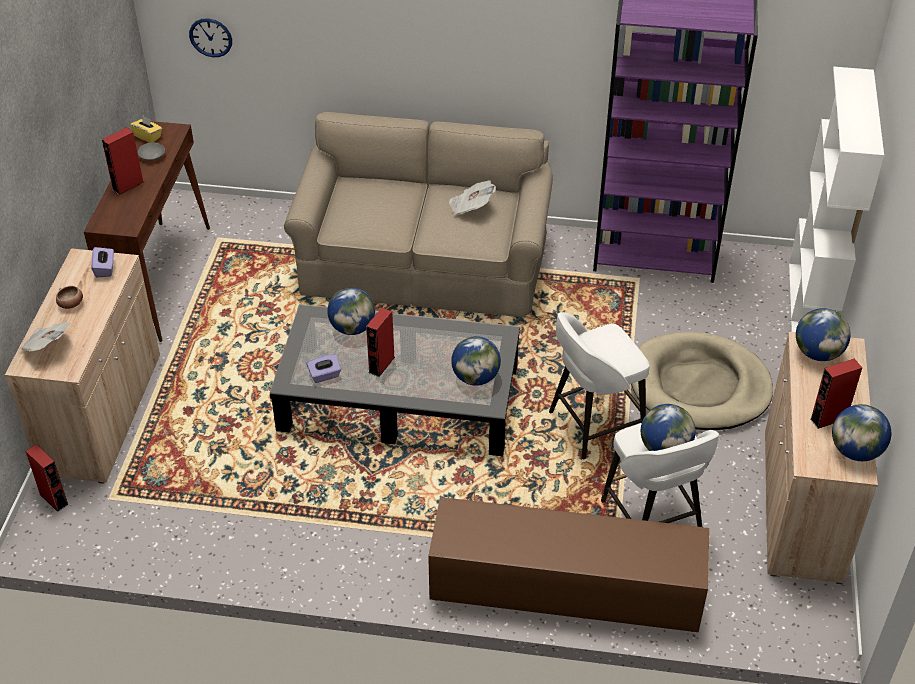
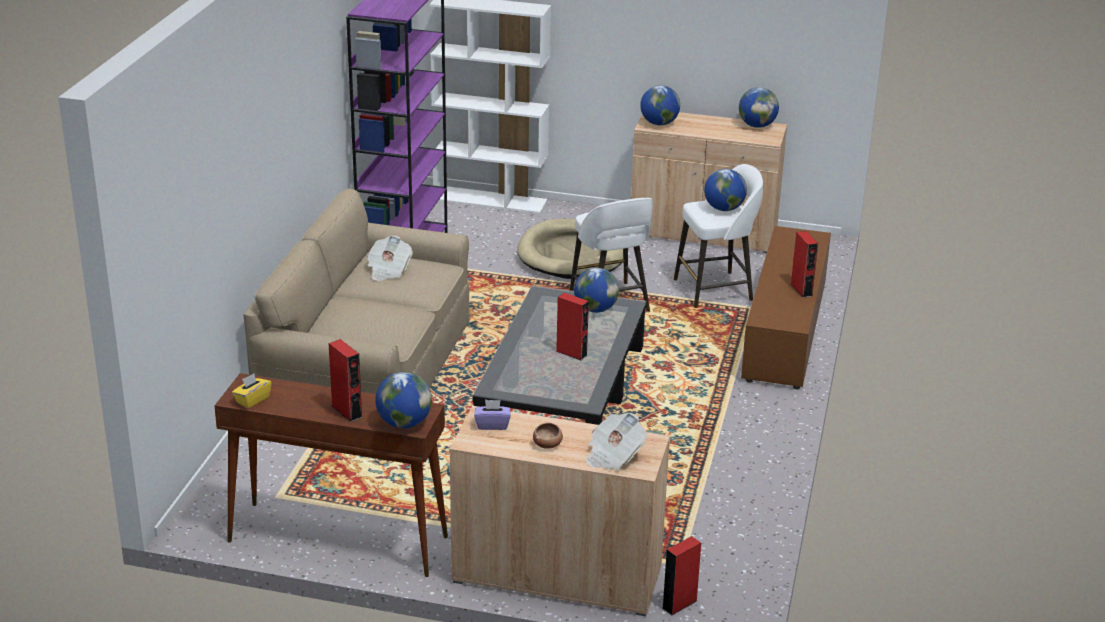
camera: 85 degrees left, 15 degrees down
(152, 156) = (295, 396): grey bowl -> none
(210, 37) = (174, 286): wall clock -> none
(324, 375) = (581, 383): purple tissue box -> none
(352, 328) = (517, 366): globe -> globe (404, 423)
(828, 418) = (726, 129): red speaker -> red speaker (801, 290)

